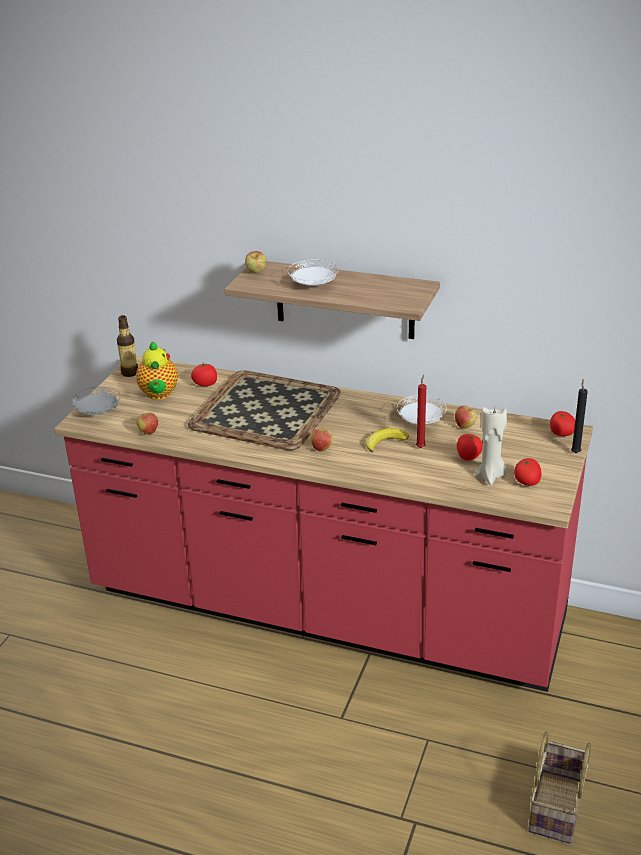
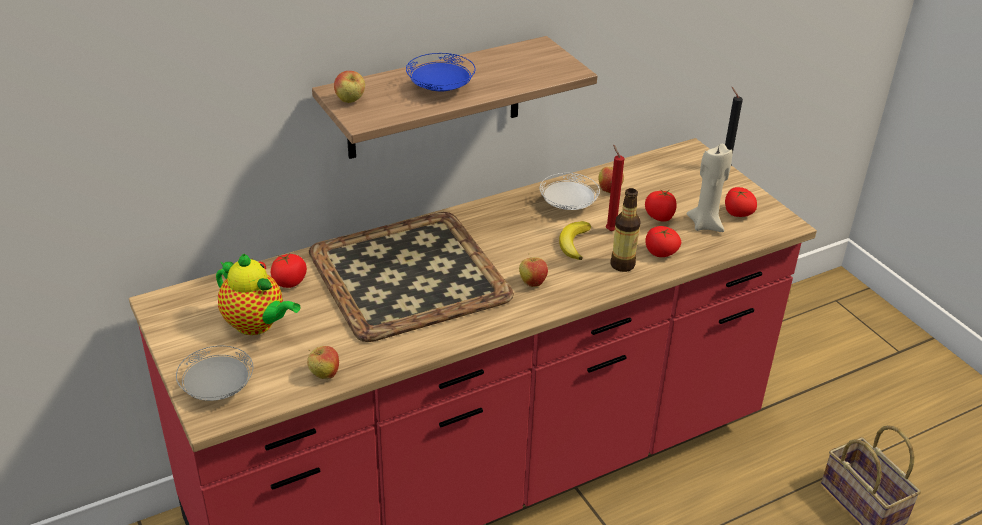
camera: 50 degrees left, 5 degrees up
(130, 373) = (171, 319): bottle -> bottle (622, 265)
(313, 285) = (441, 89): white plate -> blue plate
(561, 433) = (687, 156): tomato -> tomato (660, 253)

